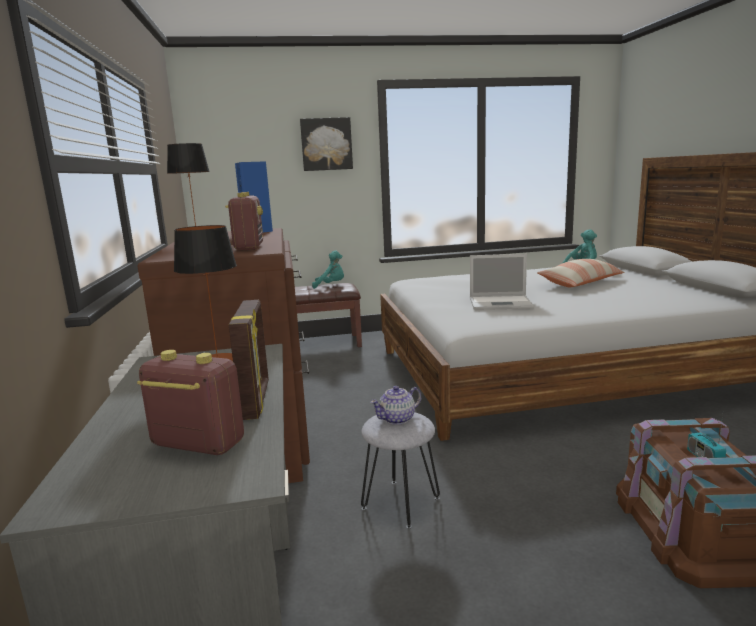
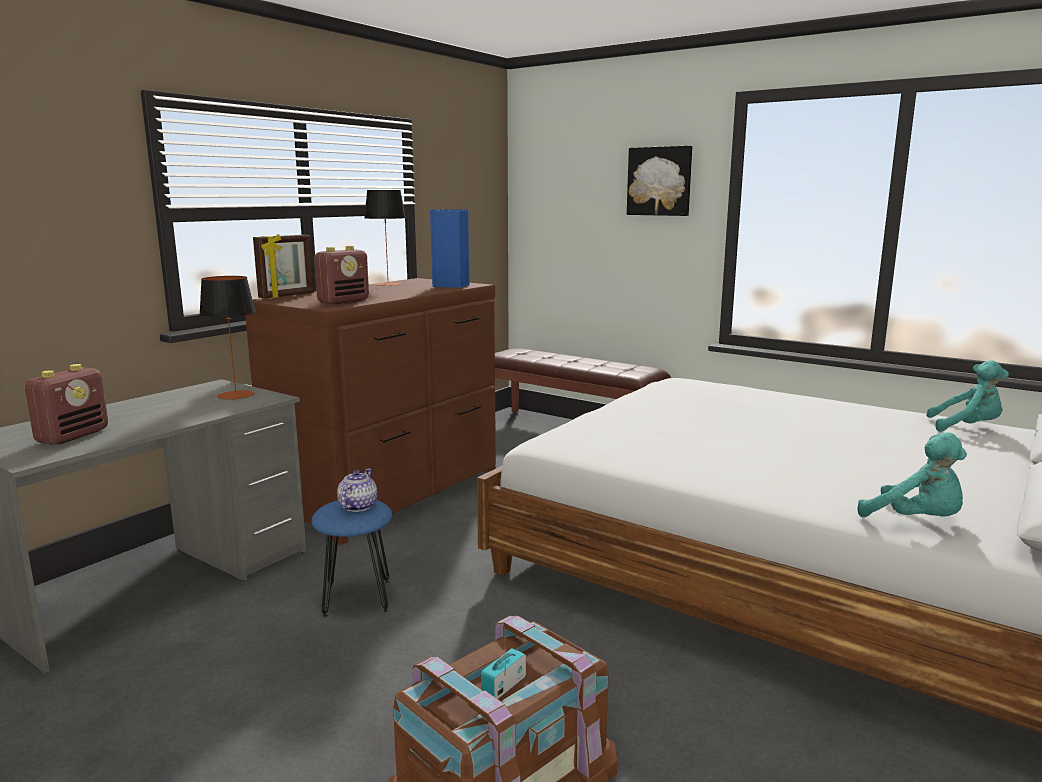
camera: 45 degrees right, 0 degrees up
(197, 444) = (73, 436): radio -> radio turned 45 degrees clockwise
(257, 400) = (160, 426): picture frame -> picture frame (287, 296)
(331, 285) = (631, 367): turquoise plush toy -> turquoise plush toy (916, 521)
(397, 419) = (357, 506): teapot -> teapot turned 90 degrees clockwise
(401, 503) = (357, 598): grey stool -> blue stool
(501, 303) = (661, 434): laptop -> none
(580, 283) = (867, 444): pillow -> none

